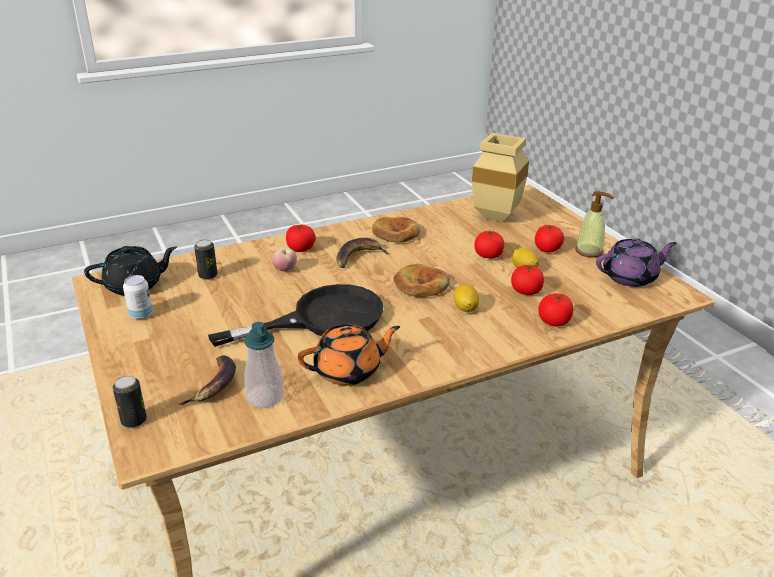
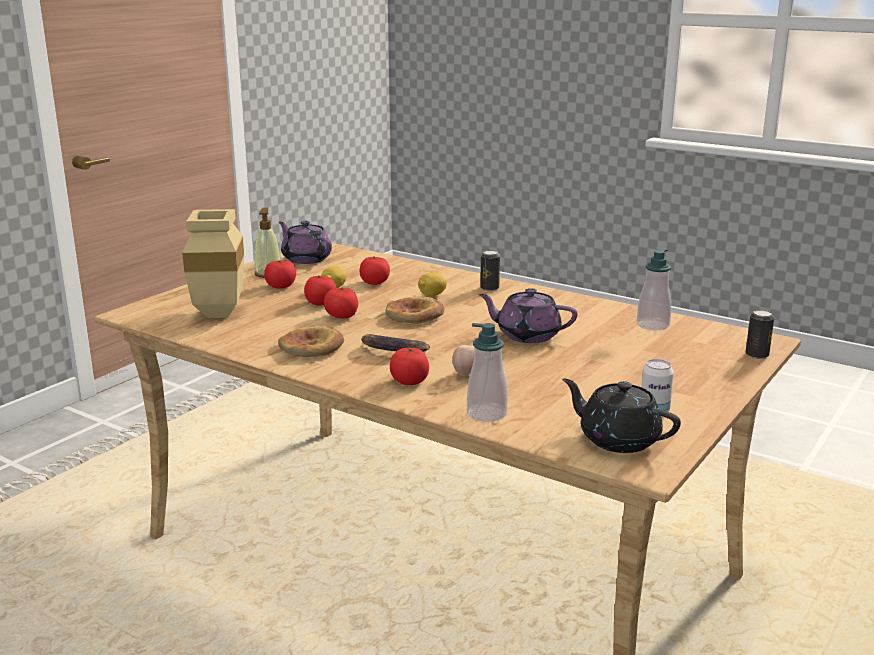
camera: 120 degrees left, 10 degrees down
(208, 275) = (536, 408): can -> can (489, 288)
(214, 385) = (673, 344): banana -> none
(225, 258) = (486, 414): none -> soap dispenser
(322, 319) = (527, 335): black frying pan -> purple teapot
(349, 371) = (577, 310): orange teapot -> none
(554, 321) = (412, 270): tomato -> tomato (342, 316)

